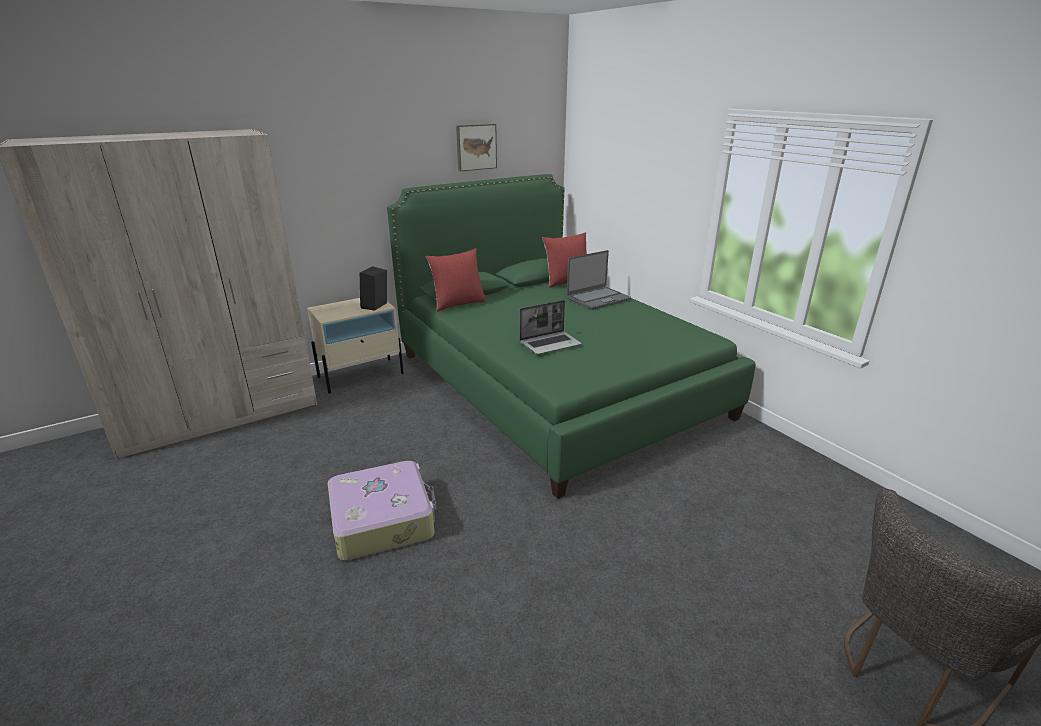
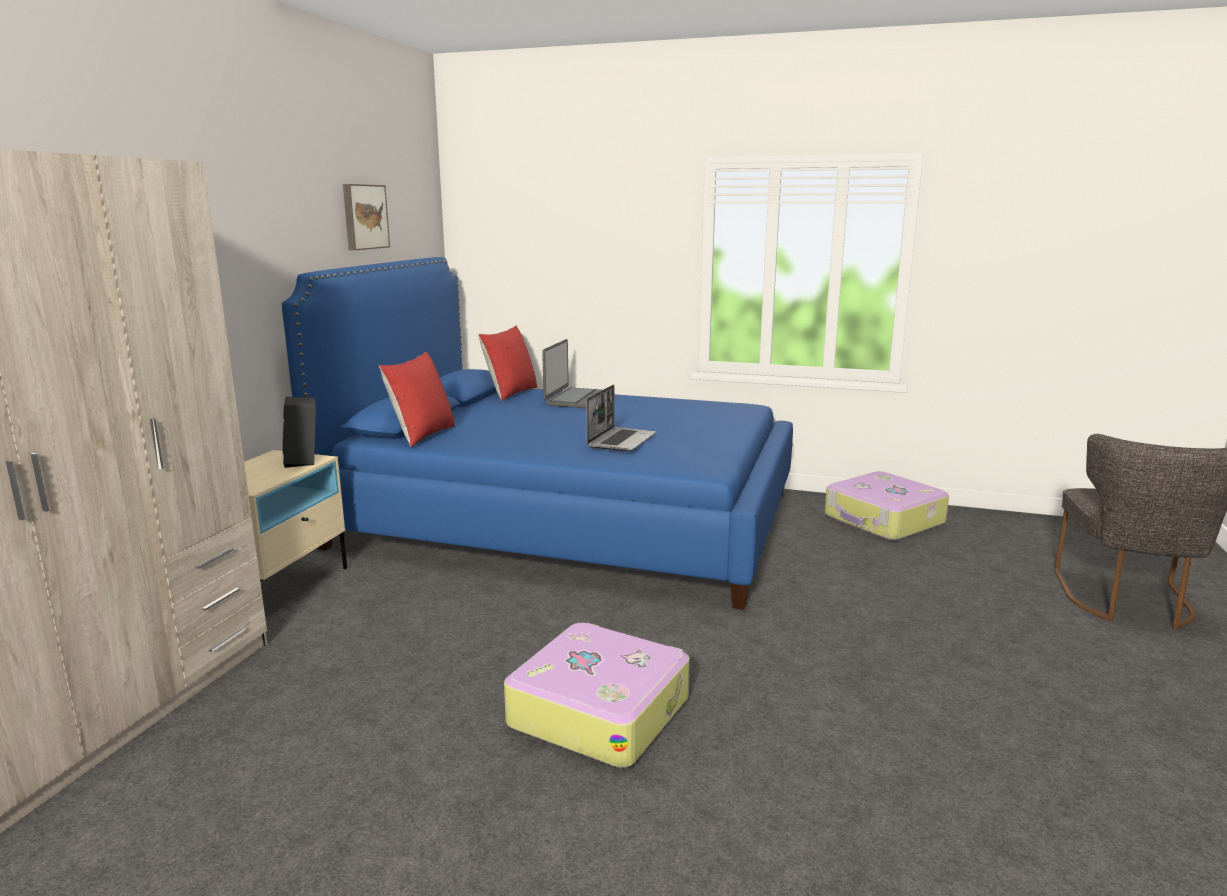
camera: 40 degrees left, 10 degrees down
(554, 384) = (568, 519): green bed -> blue bed
(790, 477) = (883, 520): none -> suitcase

